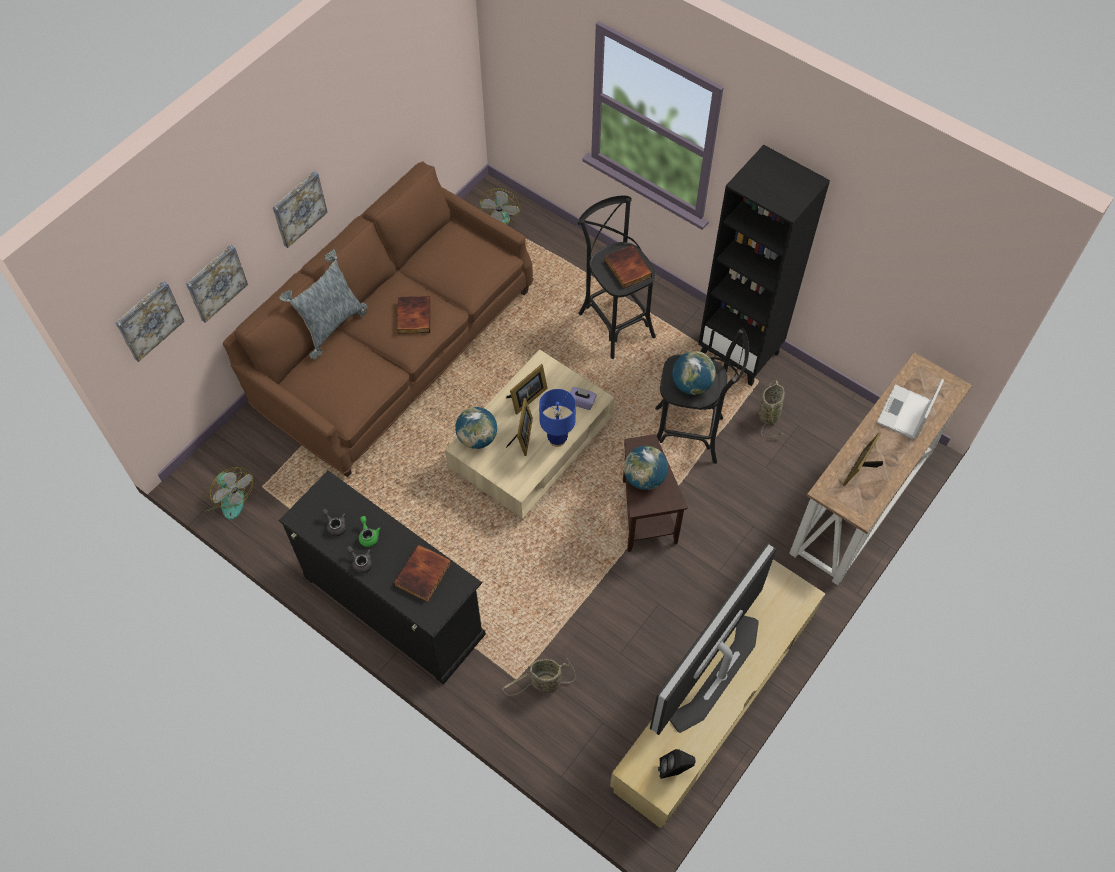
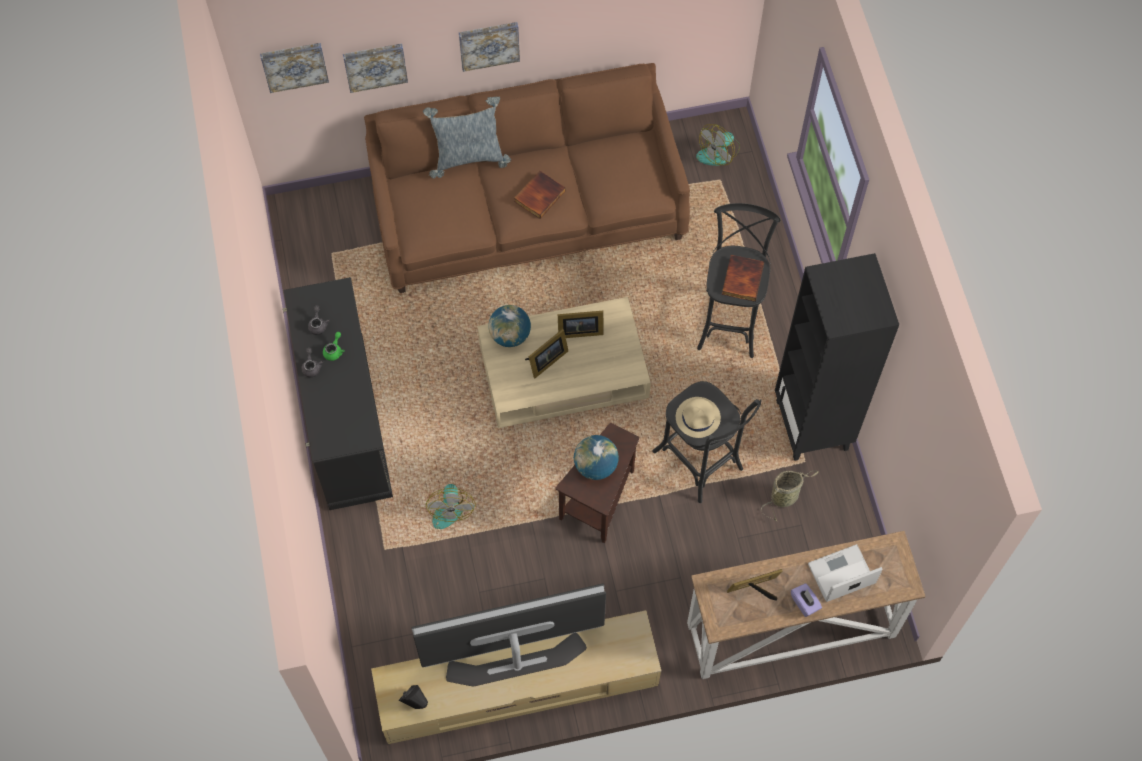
camera: 40 degrees right, 5 degrees up
(228, 498) = (300, 244): fan -> fan (447, 506)
(423, 575) = (346, 411): book -> none
(543, 683) = (401, 568): basket -> none
(557, 439) = (571, 383): blue table lamp -> none
(582, 402) = (620, 367): purple tissue box -> purple tissue box (805, 603)
(691, 385) = (698, 418): globe -> beige hat

